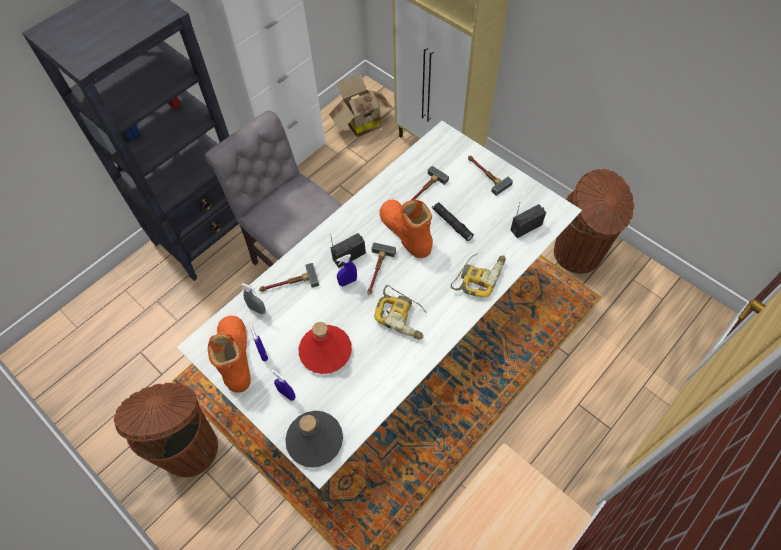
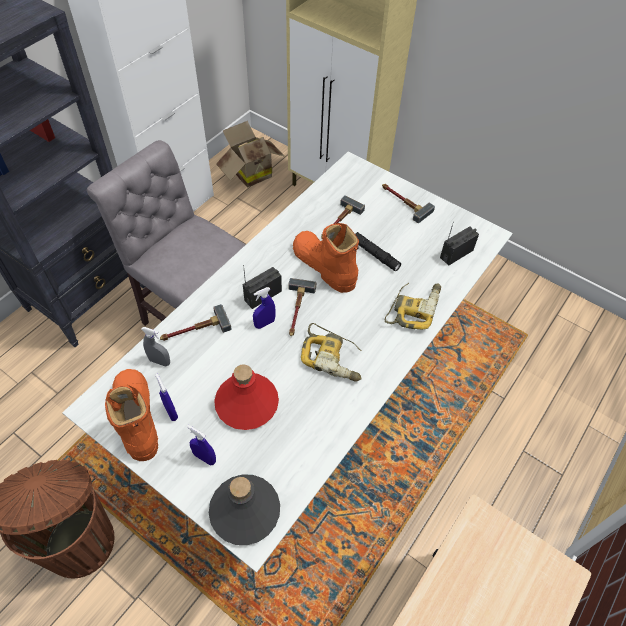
camera: 10 degrees left, 5 degrees down
(579, 254) = (497, 292): brown trash can -> none

